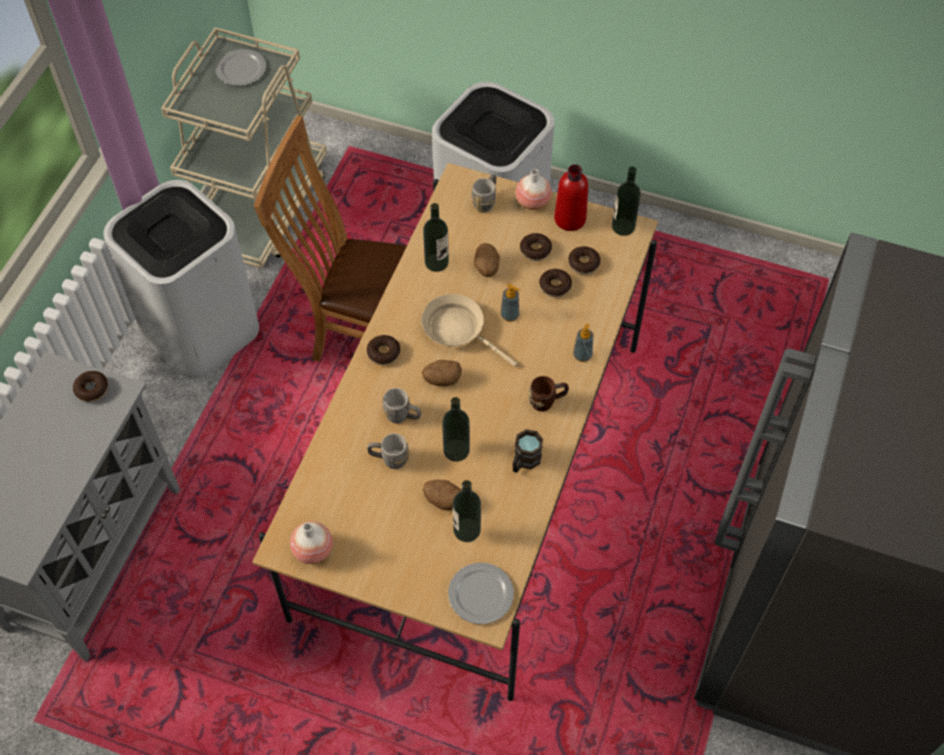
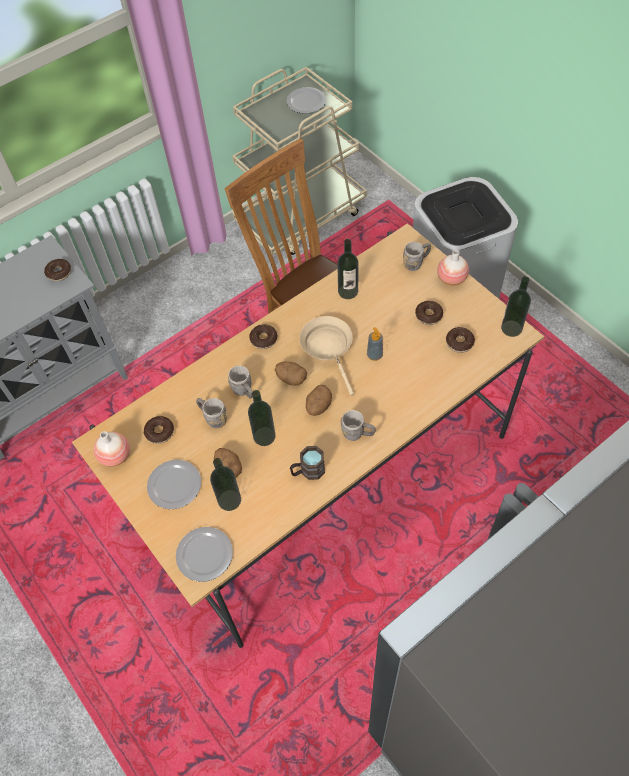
camera: 35 degrees right, 0 degrees up
(200, 329) = (211, 279): white trash can -> none
(399, 545) = (175, 484): none -> plate
(486, 268) = (382, 312): potato -> potato (318, 406)
(547, 401) = (357, 434): brown mug -> grey mug
(555, 286) = (425, 349): donut -> donut (159, 432)
(570, 219) = (472, 304): red bottle -> none
(582, 355) = (409, 412): soap dispenser -> none

